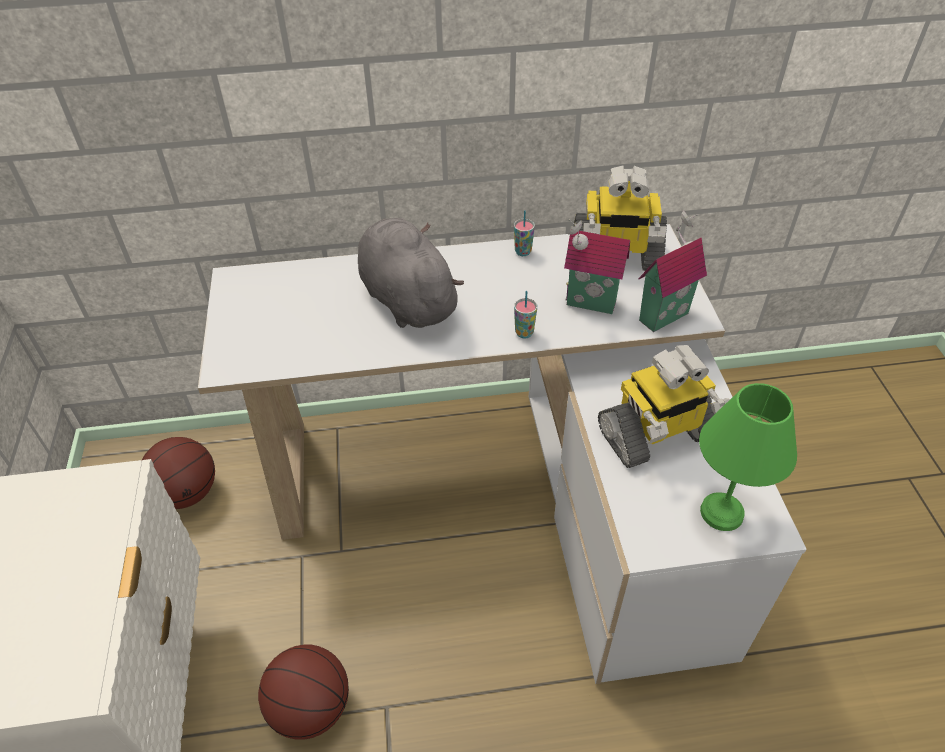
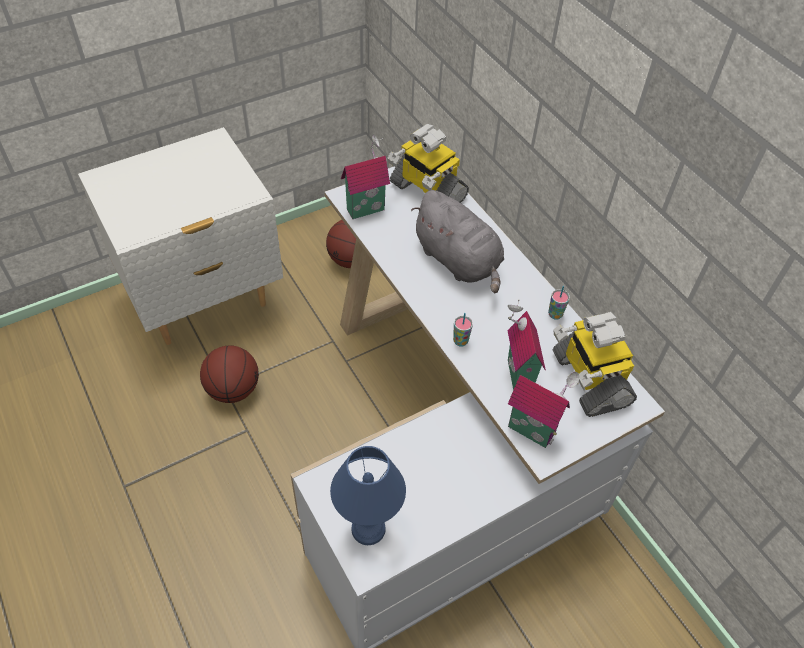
camera: 65 degrees right, 5 degrees up
(260, 355) = (365, 208): none -> toy house
(406, 298) = (459, 261): grey plush toy -> grey plush toy turned 105 degrees clockwise
(656, 434) = (426, 469): toy robot -> toy robot (426, 192)
(719, 512) = (368, 527): green table lamp -> blue table lamp

